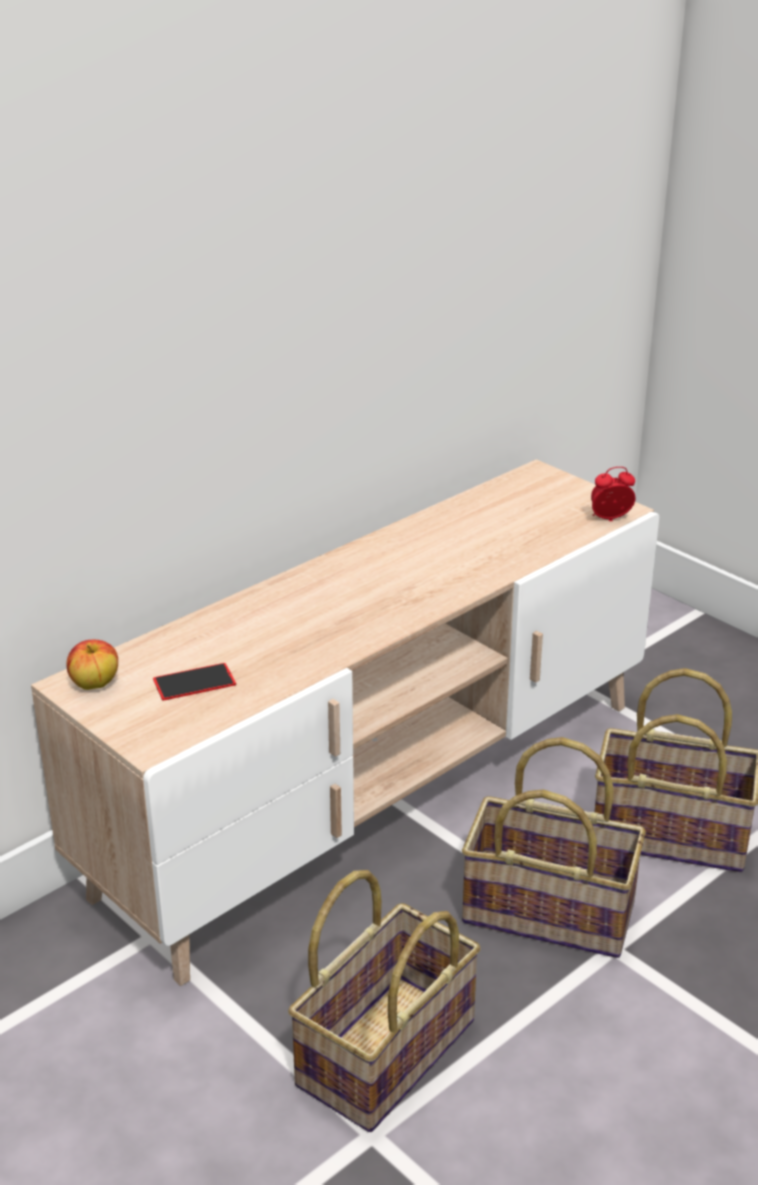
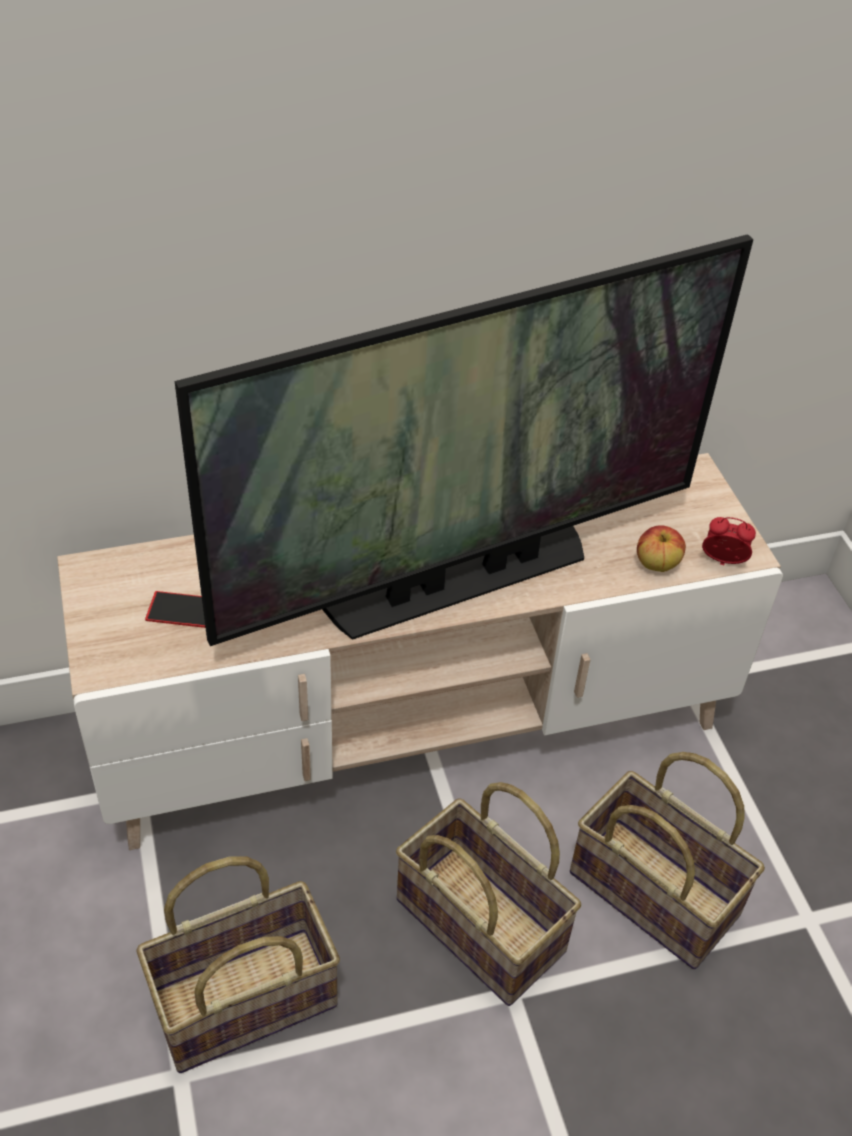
camera: 25 degrees right, 15 degrees up
(95, 684) = (106, 577): apple -> apple (657, 564)
(414, 590) = (458, 579): none -> television

